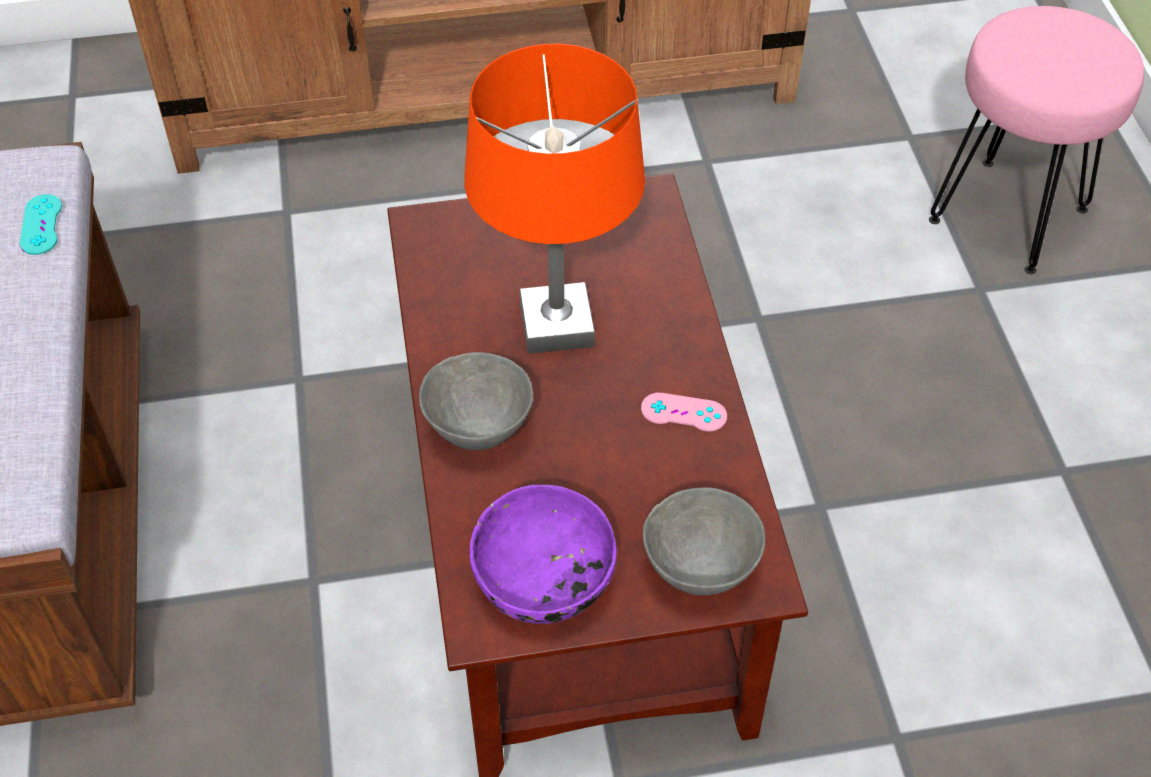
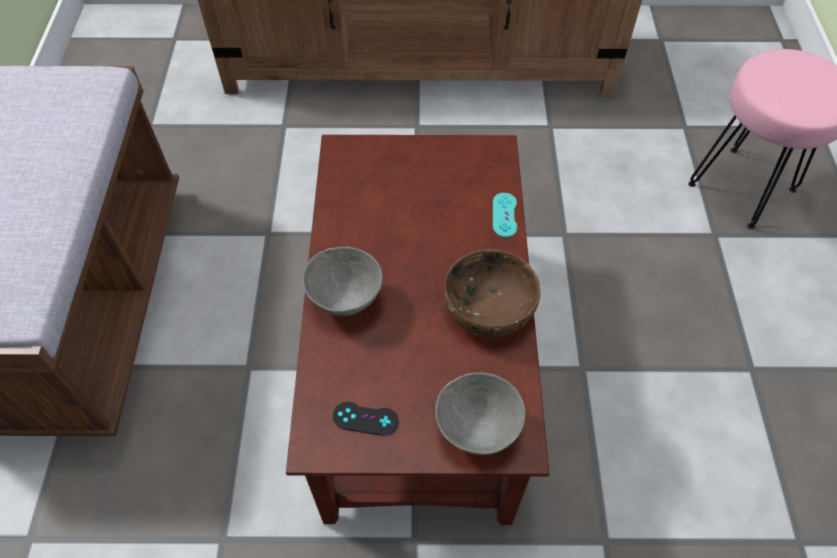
camera: 10 degrees right, 5 degrees up
(41, 225) = (88, 118): turquoise game controller -> turquoise game controller (504, 215)
(543, 581) = (365, 419): purple bowl -> black game controller
(557, 325) = (416, 231): orange table lamp -> none
(683, 412) = (489, 308): pink game controller -> brown bowl

